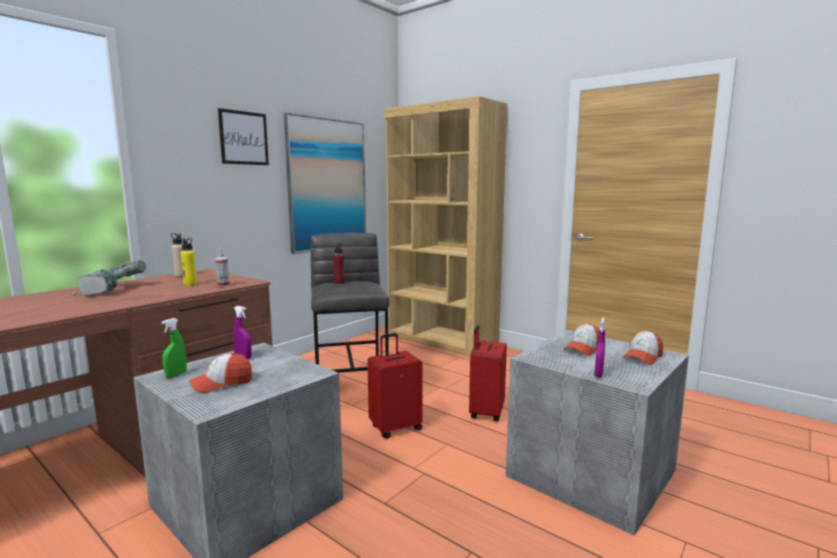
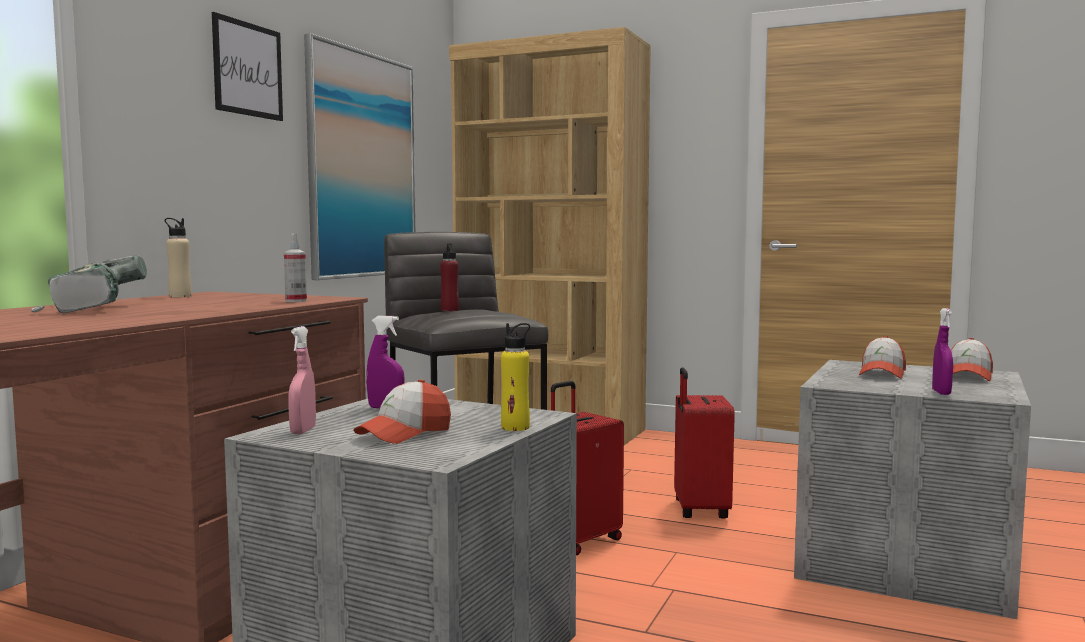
camera: 15 degrees left, 5 degrees down
(176, 375) = (303, 431): green spray bottle -> pink spray bottle
(190, 284) = (231, 301): yellow bottle -> yellow bottle (515, 427)

